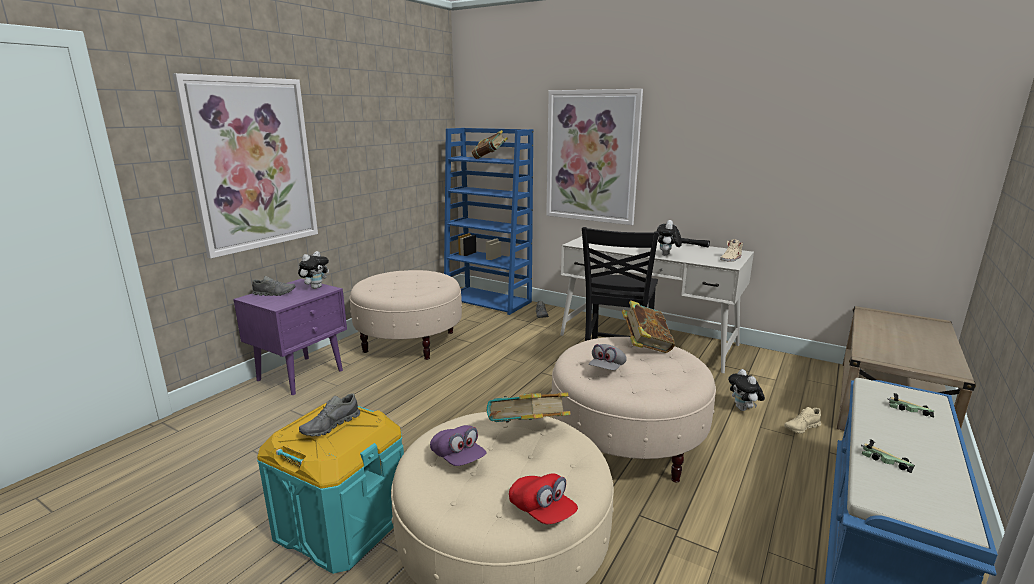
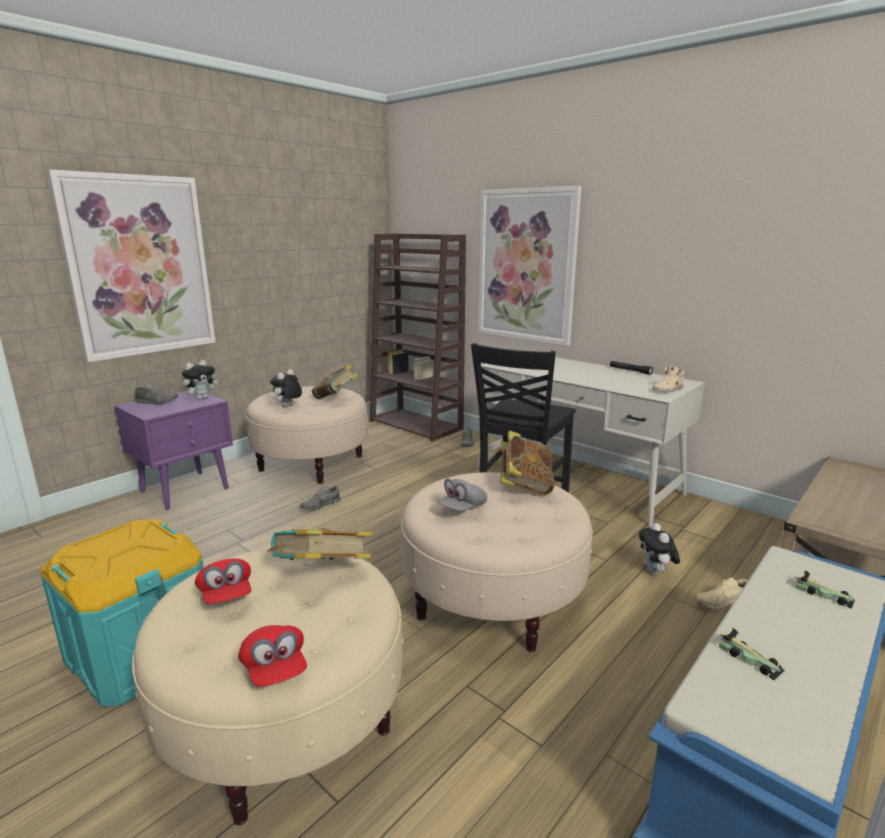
camera: 10 degrees right, 0 degrees up
(330, 426) = (121, 545): grey shoe -> grey shoe (320, 506)
(458, 458) = (226, 595): purple cap -> red cap
(488, 301) = (417, 425): blue bookcase -> brown bookcase
(489, 158) = (420, 267): book -> book (335, 398)
(667, 255) = (592, 381): plush toy -> plush toy (288, 406)

